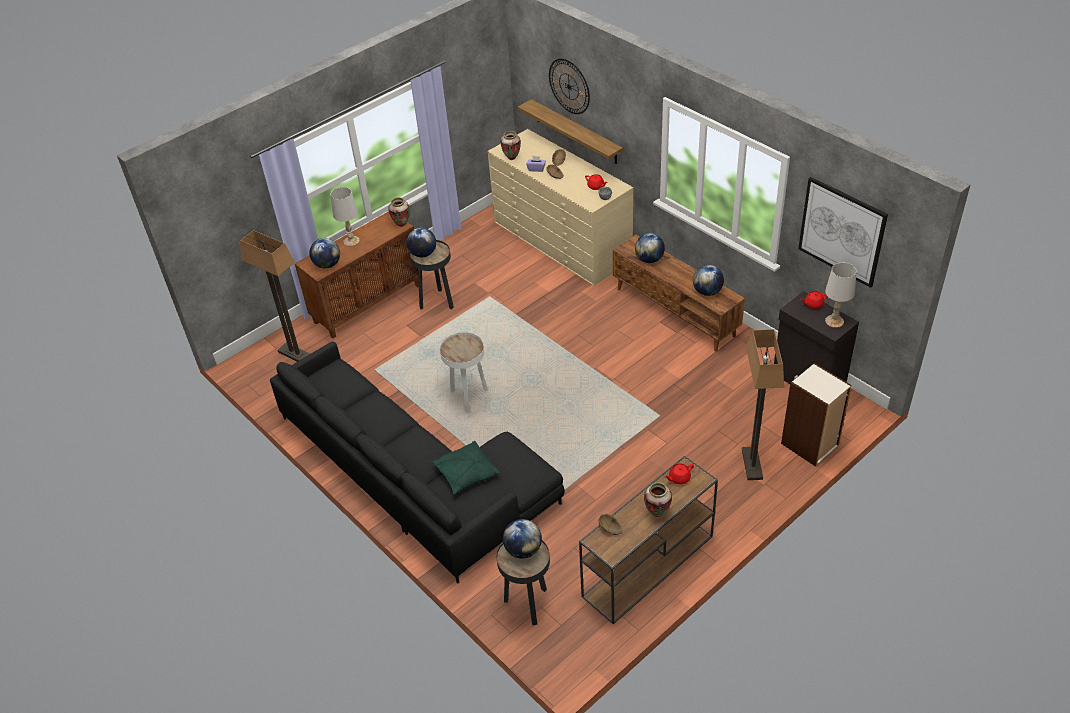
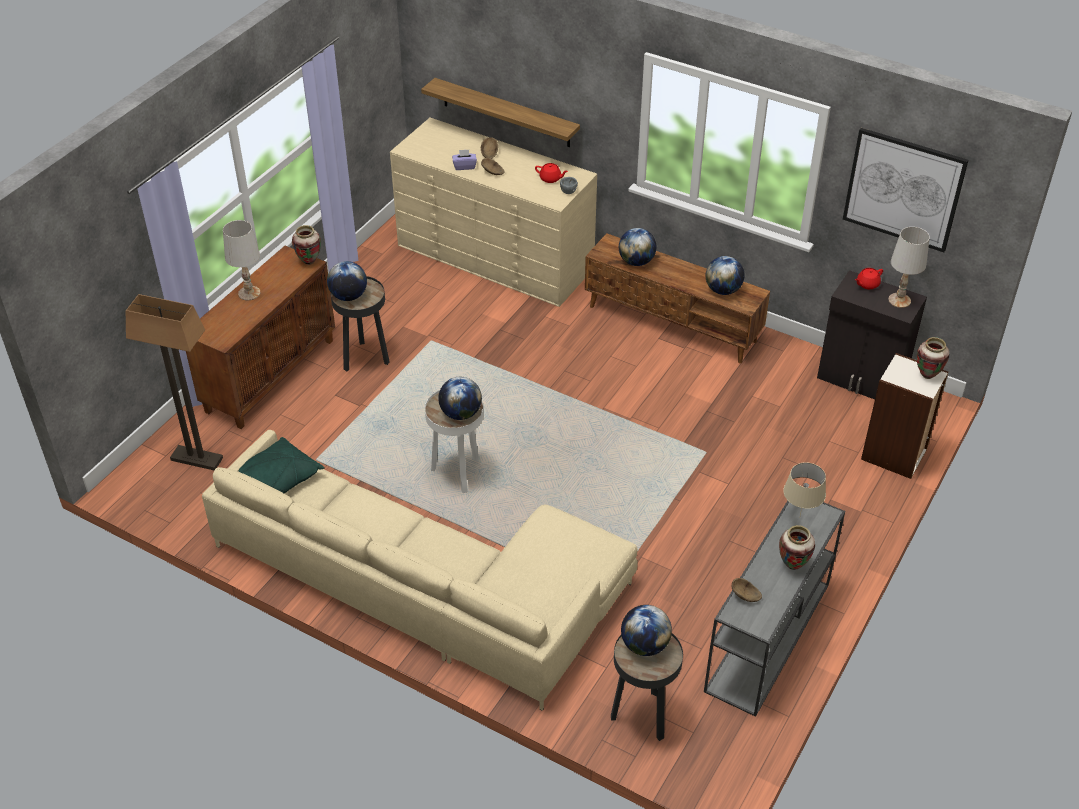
camera: 20 degrees left, 0 degrees up
(327, 265) = (229, 329): globe -> globe (460, 413)
(415, 476) = (429, 587): black sofa -> beige sofa
(466, 473) = (517, 567): green pillow -> green pillow (280, 477)
(512, 158) = (426, 157): vase -> vase (927, 375)
(569, 86) = (496, 54): wall clock -> none
(647, 567) = (767, 638): brown console table -> grey console table
(679, 478) = (799, 518): red teapot -> beige table lamp
(752, 464) = (838, 490): floor lamp -> none

